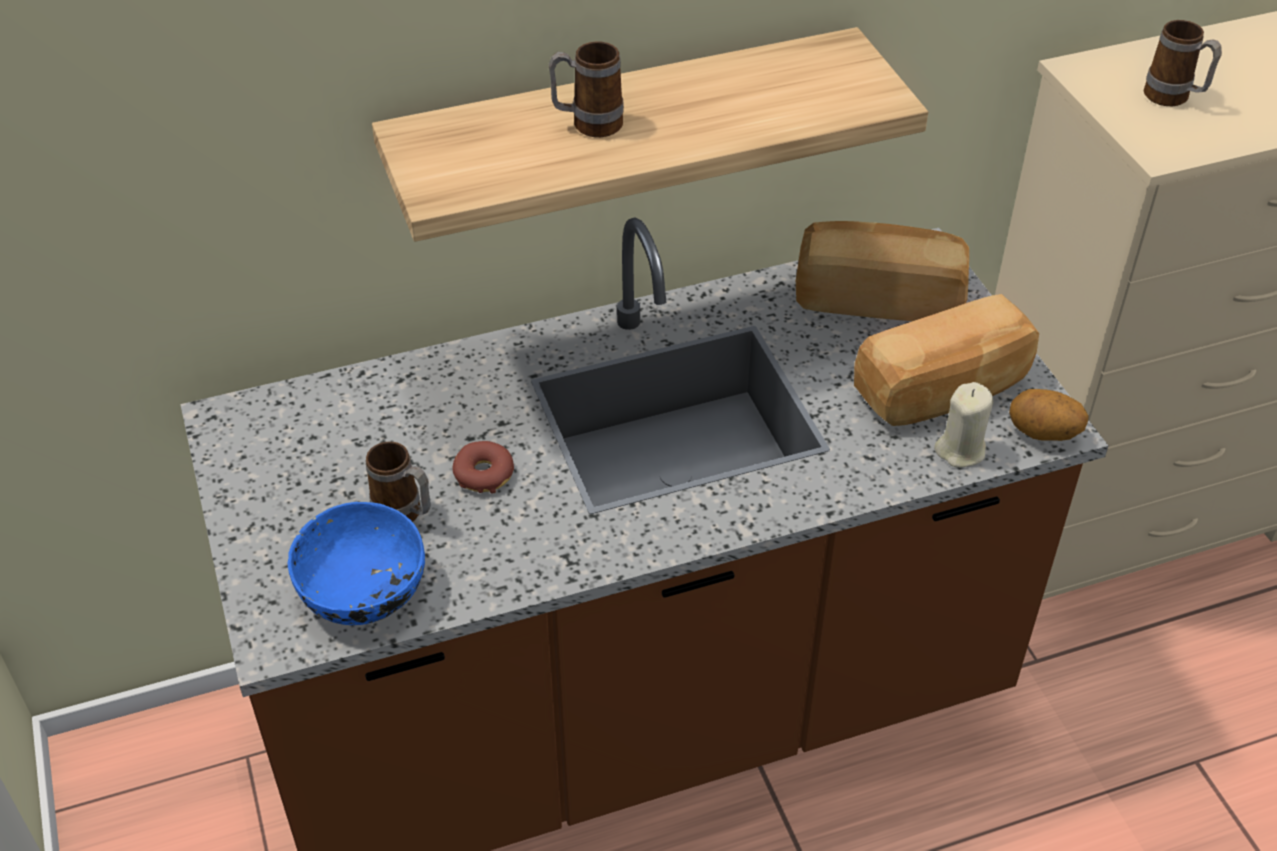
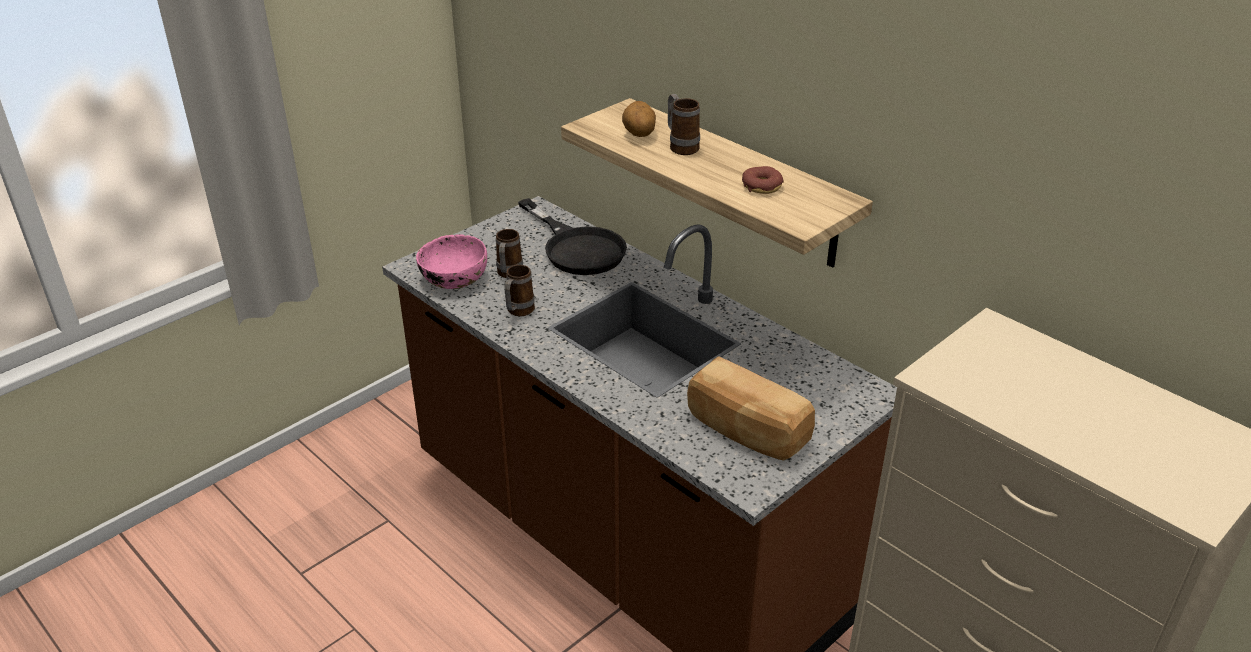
camera: 65 degrees right, 10 degrees down
(362, 592) = (453, 278): blue bowl -> pink bowl
(387, 408) = (577, 247): none -> black frying pan
(484, 474) = (552, 288): donut -> donut (762, 186)
(878, 297) = (811, 384): bread -> none
(960, 450) = (697, 449): beige candle -> none
(1042, 434) = (739, 483): potato -> potato (638, 134)
(1173, 99) = (1005, 372): mug -> mug (518, 312)

